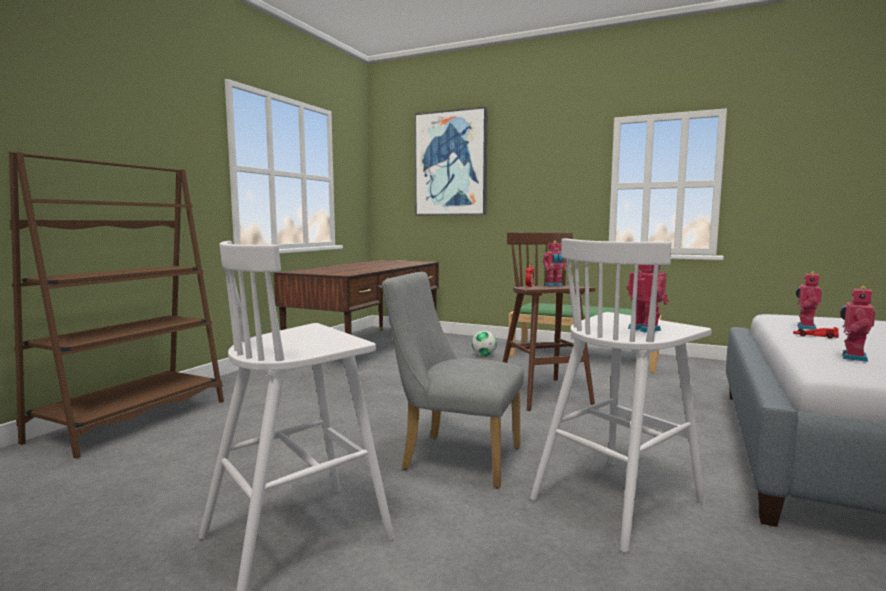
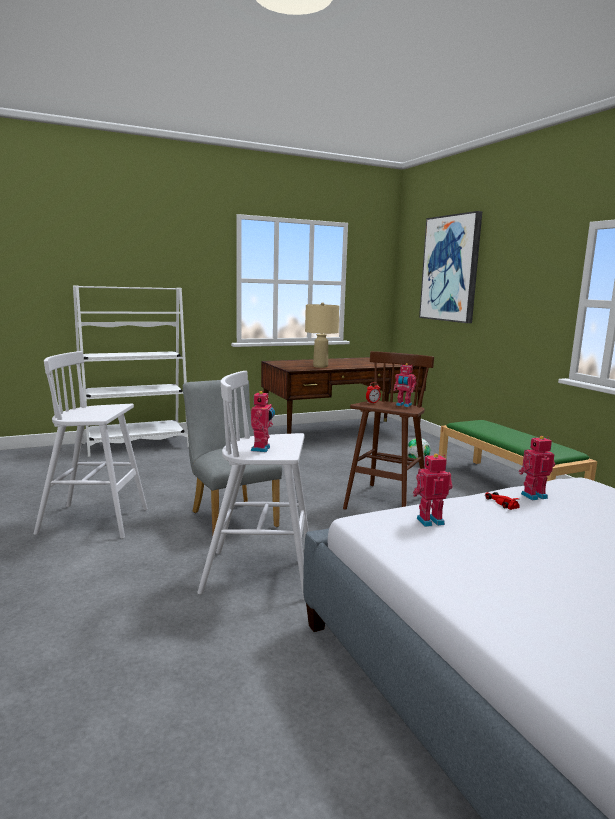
camera: 40 degrees right, 5 degrees up
(132, 420) = (136, 445): brown bookcase -> white bookcase
(359, 270) = (320, 366): none -> beige table lamp

